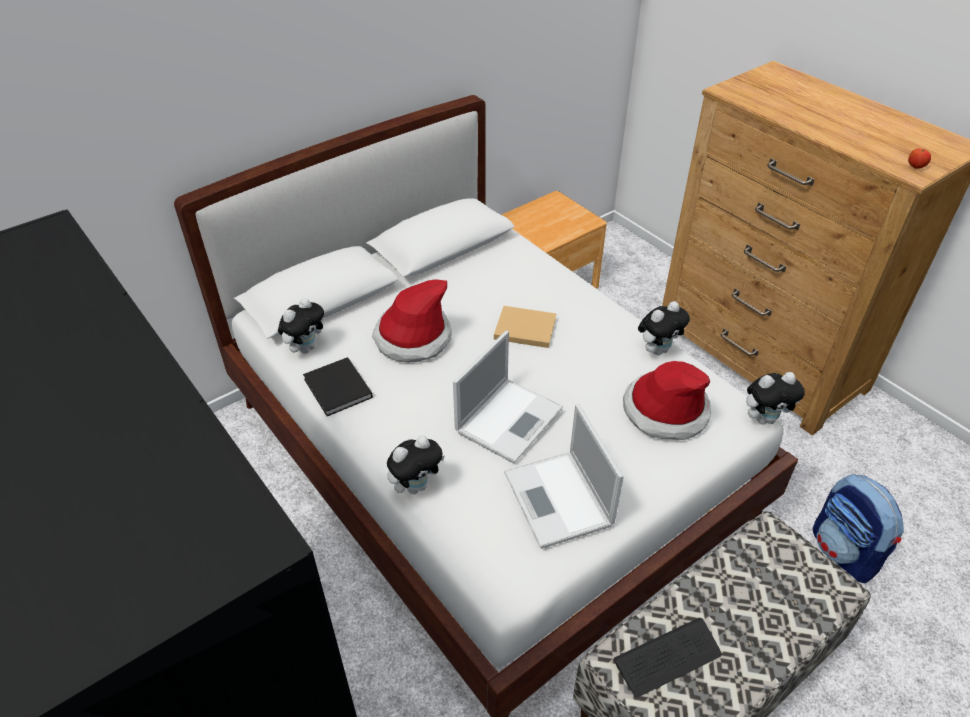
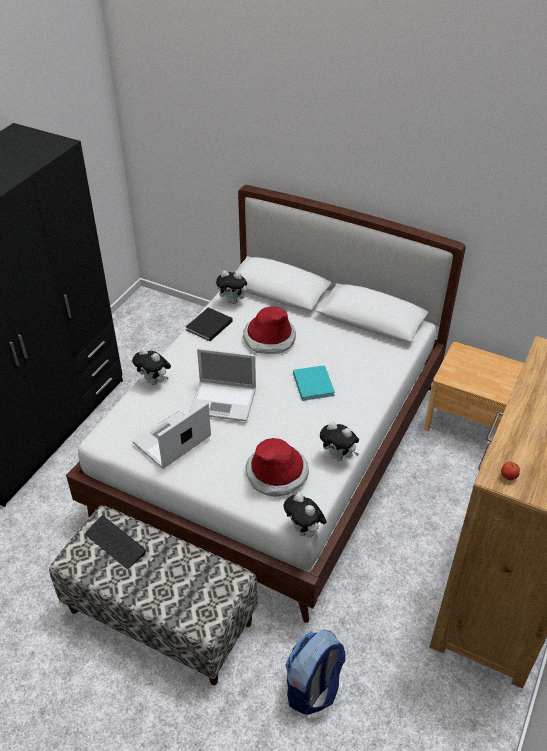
camera: 65 degrees right, 0 degrees up
(523, 328) = (313, 383): beige book -> turquoise book

